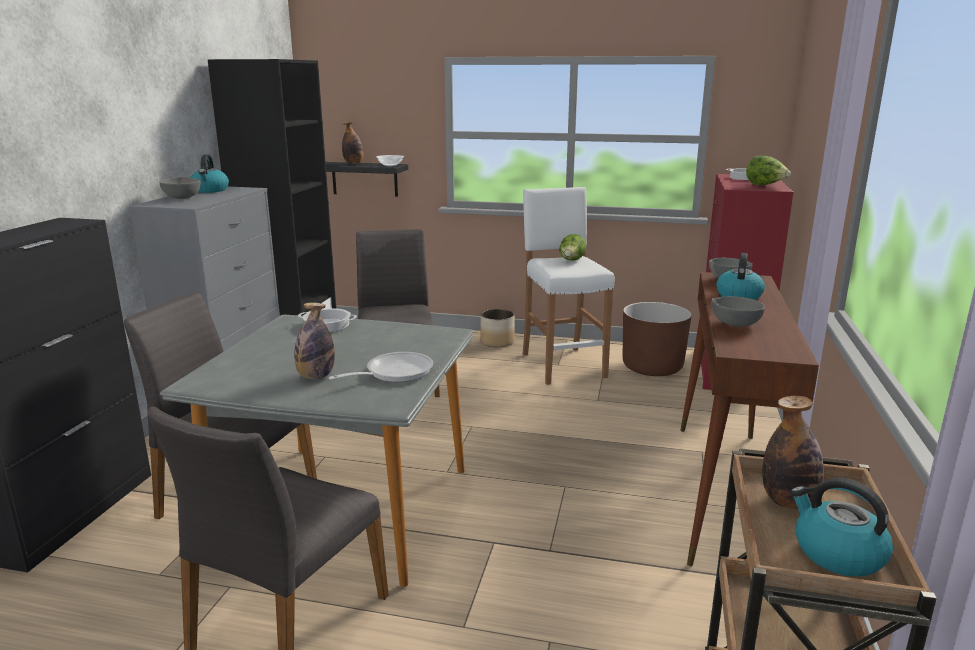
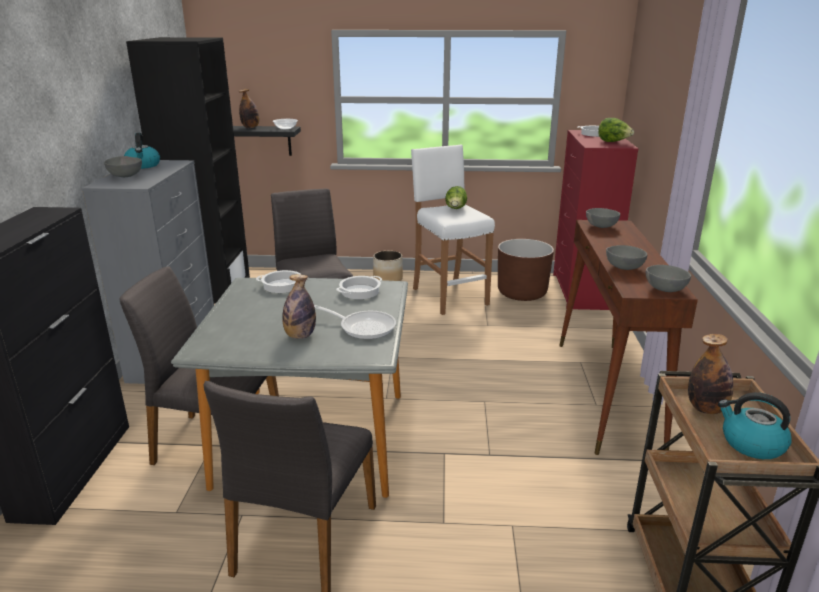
camera: 10 degrees left, 5 degrees up
(394, 373) = (363, 327): frying pan -> frying pan turned 75 degrees clockwise
(411, 336) = (360, 291): none -> cooking pot
(738, 295) = (615, 240): kettle -> none
(776, 351) = (663, 289): none -> grey bowl

